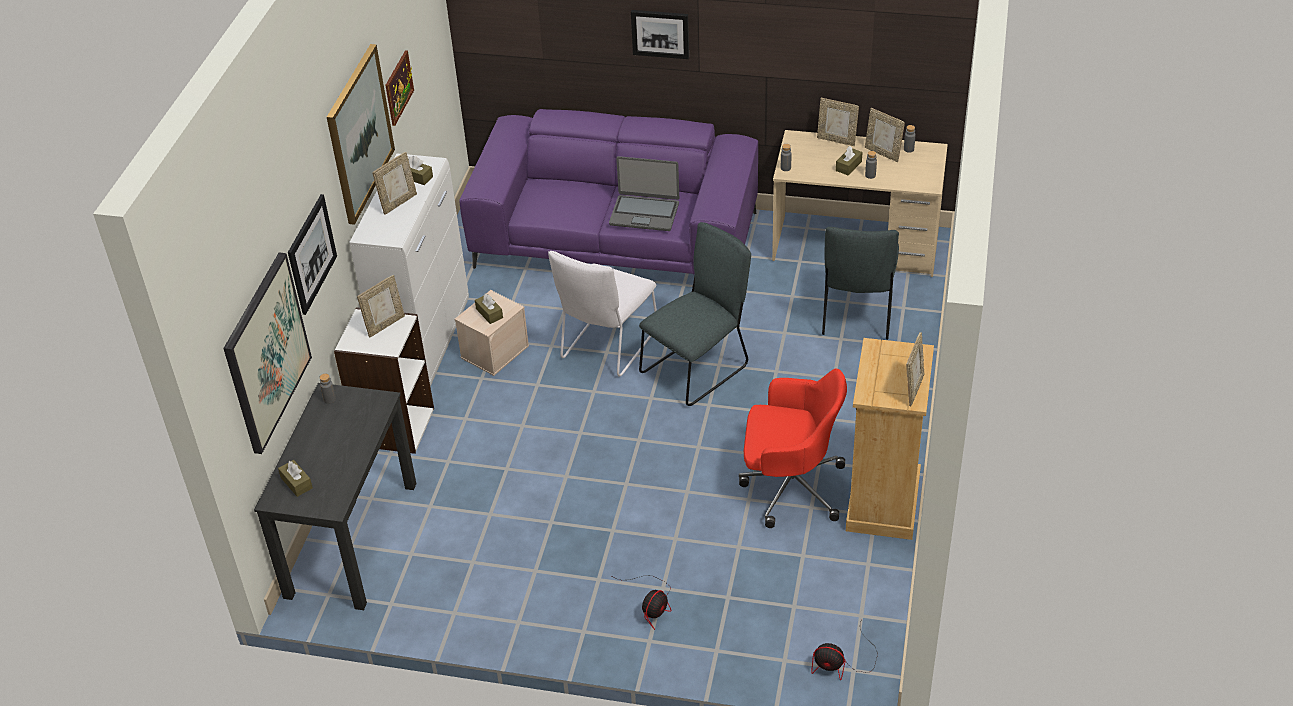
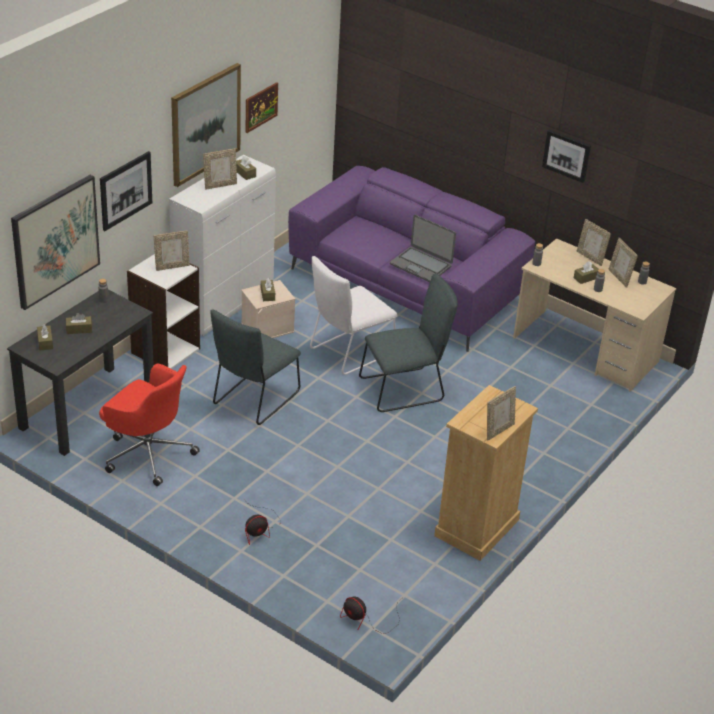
camera: 20 degrees right, 5 degrees down
(326, 449) = (79, 329): none -> brown tissue box
(660, 33) = (480, 132): picture -> picture (567, 155)
(790, 486) = (415, 491): red office chair -> red office chair (147, 452)
(856, 315) = (550, 397): grey chair -> grey chair (253, 400)

